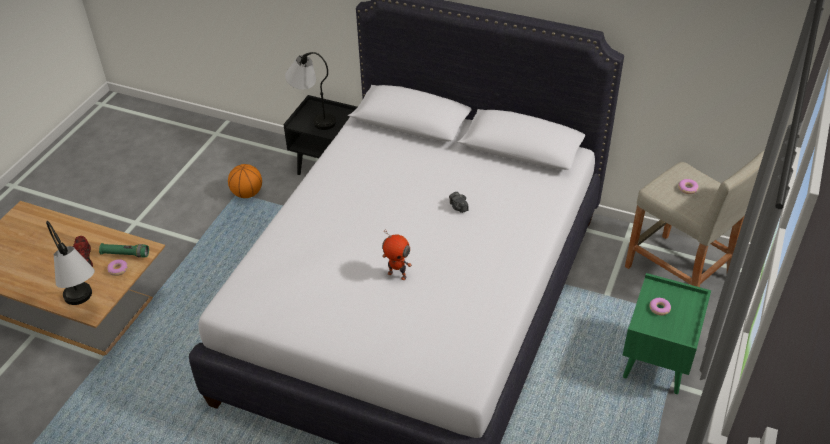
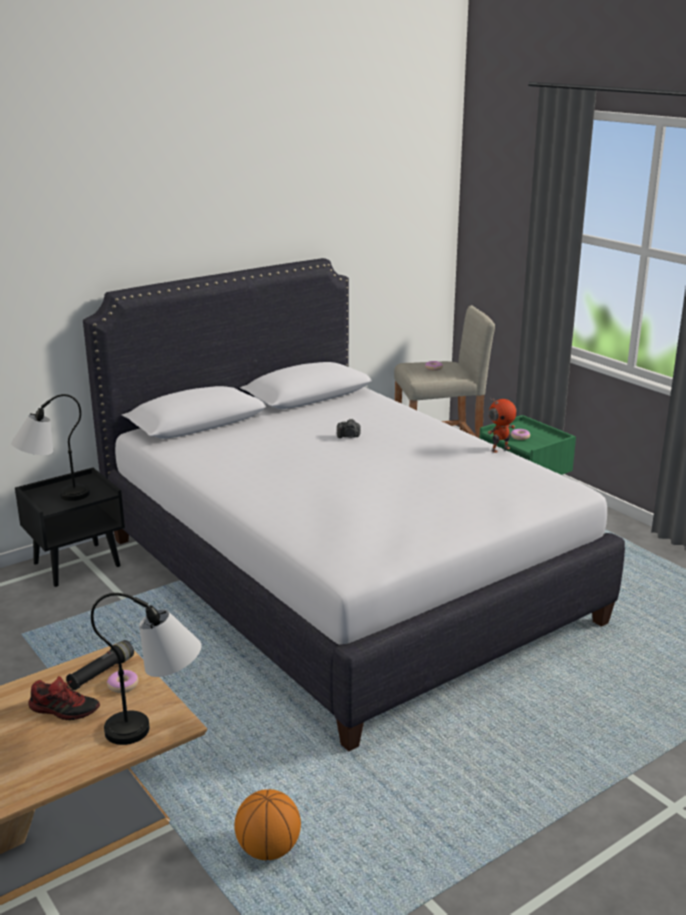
camera: 60 degrees left, 20 degrees down
(125, 254) = (101, 673): green flashlight -> black flashlight
(247, 193) = (34, 628): basketball -> basketball (268, 849)
(397, 274) = (405, 481): toy robot -> toy robot (500, 449)

